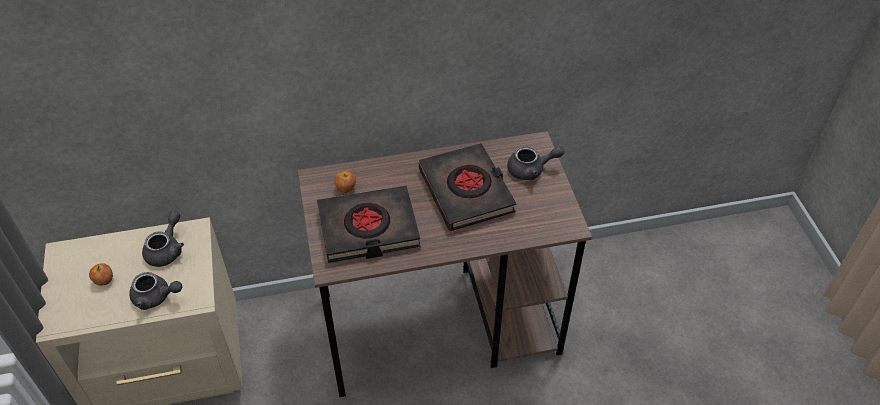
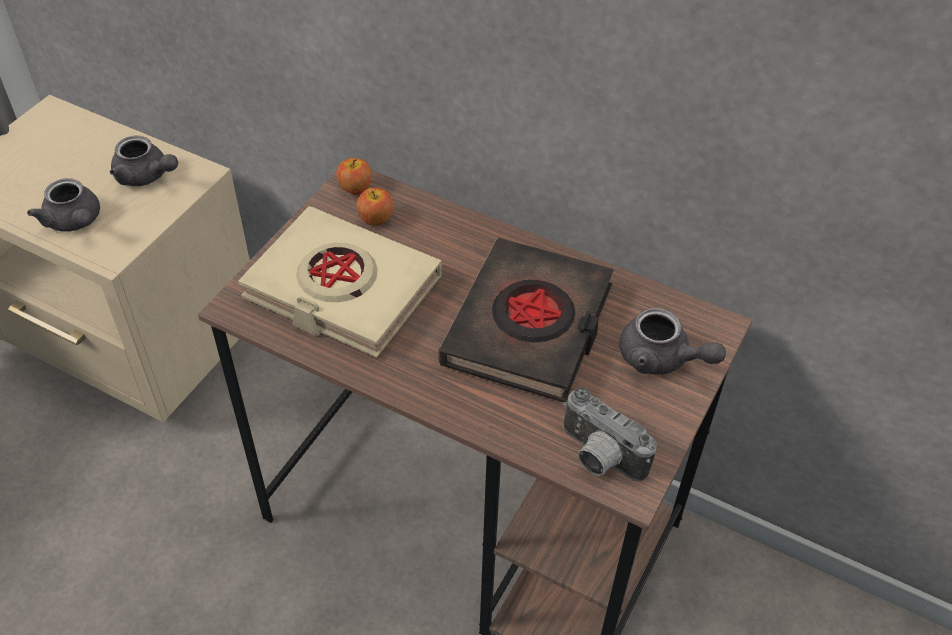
camera: 40 degrees right, 0 degrees up
(104, 280) = (51, 169): apple -> apple (355, 188)
(167, 249) = (146, 176): grey teapot -> grey teapot turned 60 degrees clockwise
(368, 229) = (342, 289): black book -> beige book
(548, 224) = (597, 458): none -> camera

